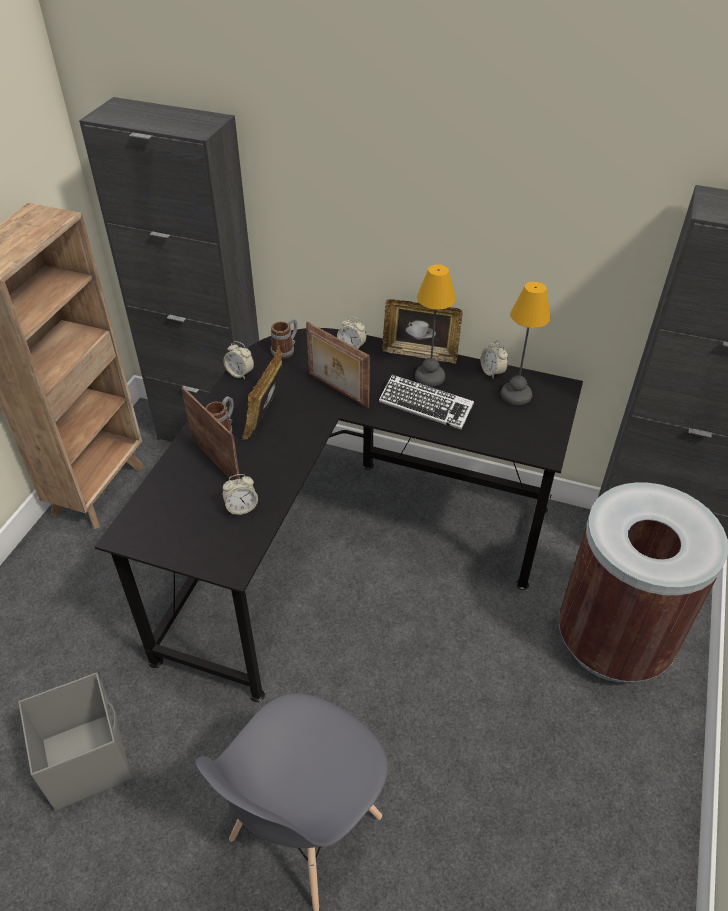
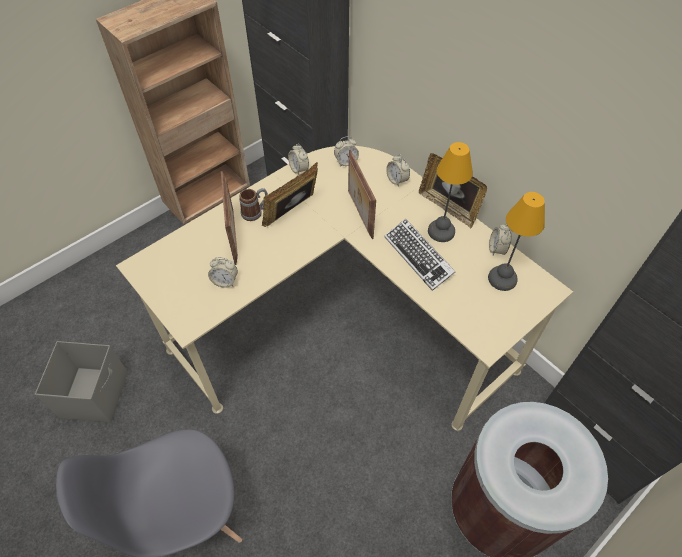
camera: 30 degrees right, 10 degrees up
(286, 349) = (346, 162): mug -> alarm clock
(343, 544) = (343, 325): black desk -> beige desk

